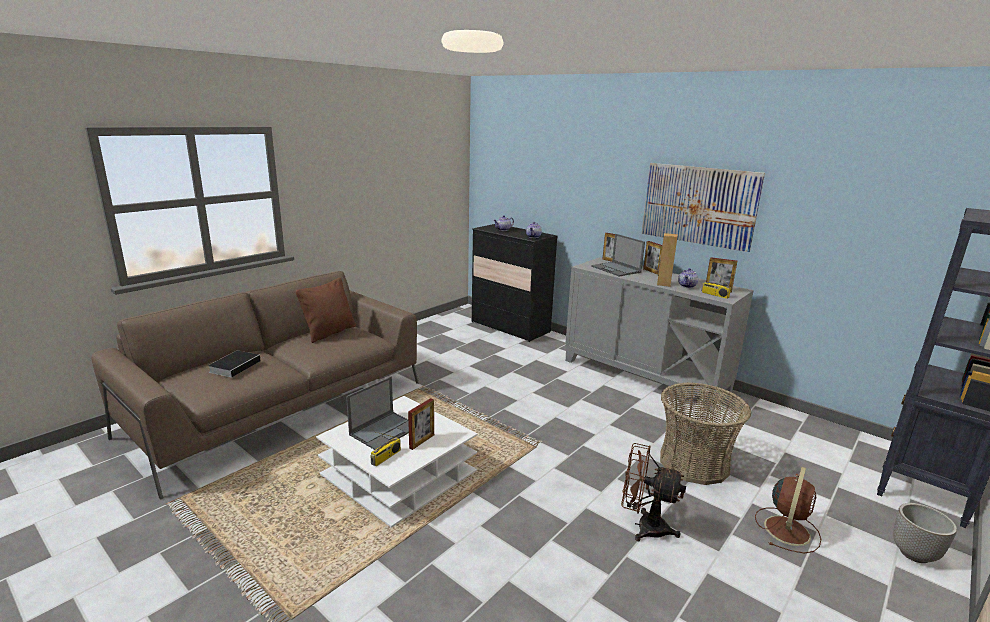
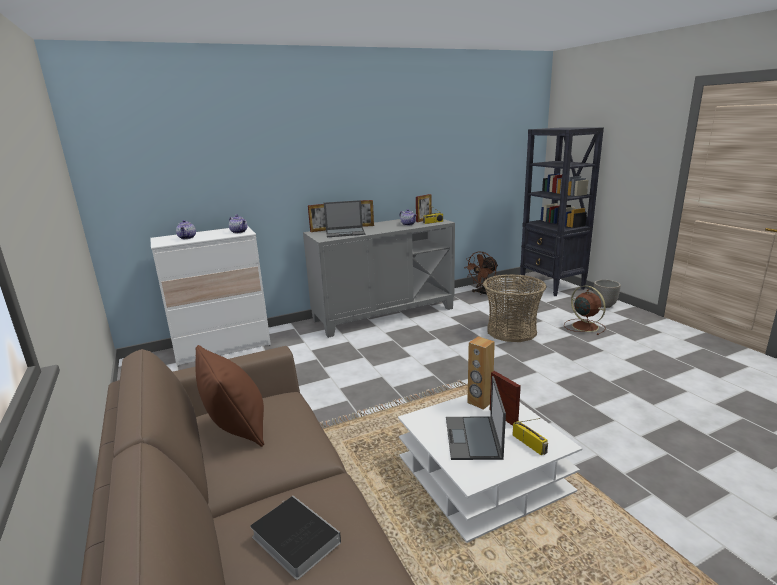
camera: 65 degrees left, 0 degrees up
(385, 430) = (473, 438): laptop -> laptop turned 150 degrees counterclockwise
(510, 327) = (222, 347): black dresser -> white dresser
(643, 526) = (579, 367): brown fan -> brown fan (482, 293)
(663, 284) = (397, 228): brown speaker -> brown speaker (479, 402)
(698, 205) = (378, 161): picture -> none

